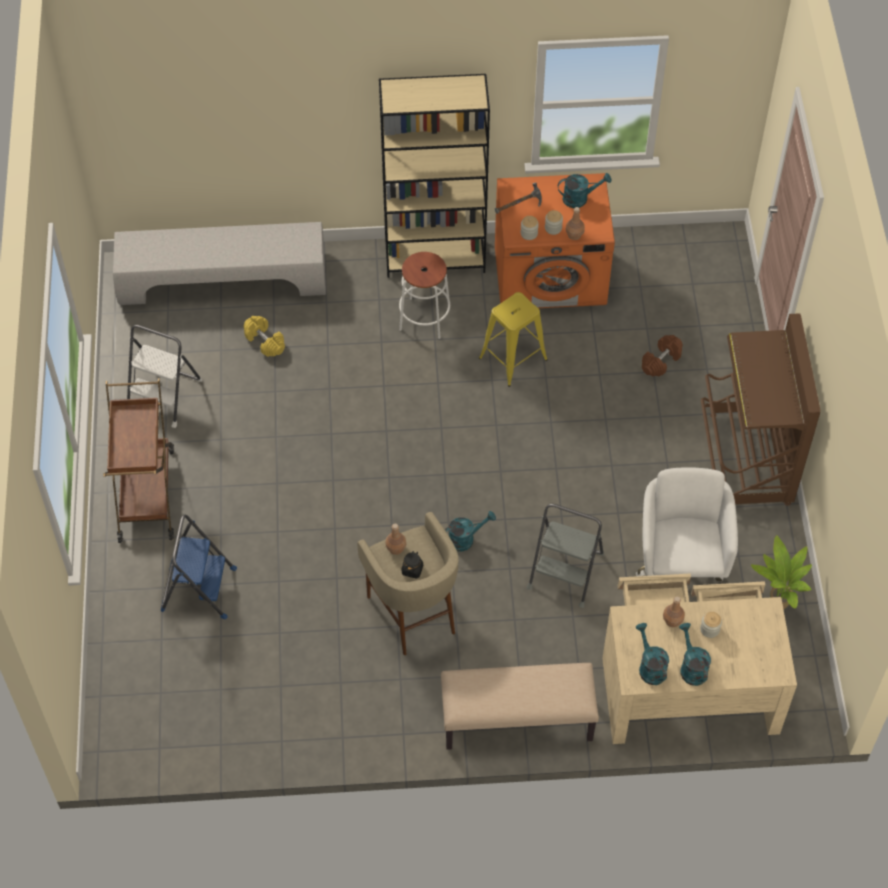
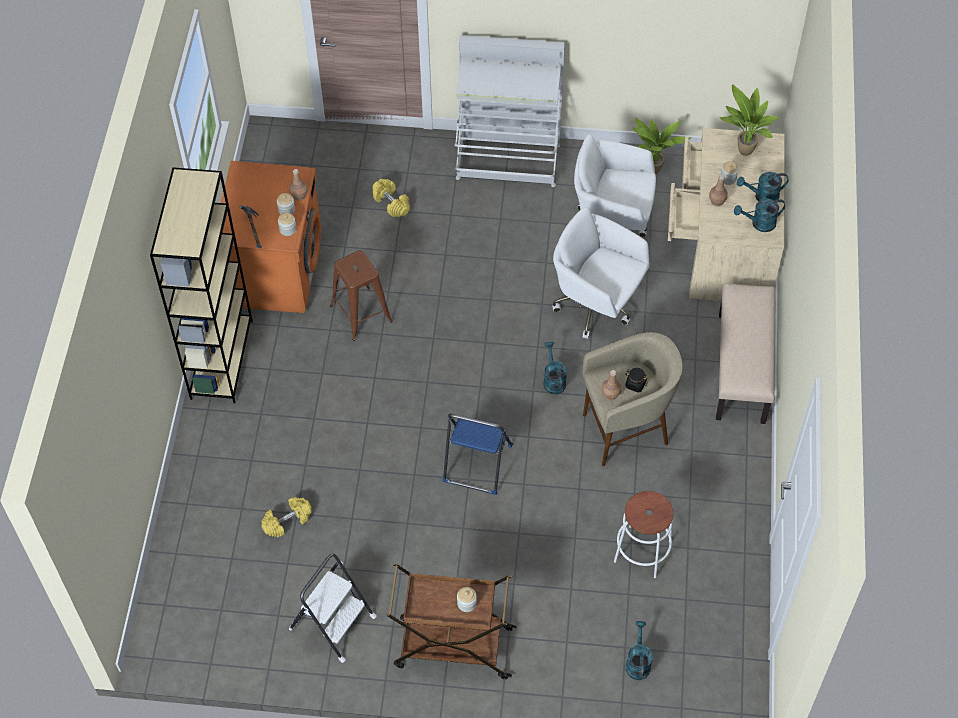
camera: 80 degrees left, 0 degrees up
(134, 450) = (466, 603): none -> jar
(195, 588) = (572, 612): blue step ladder -> blue step ladder (476, 465)
(223, 279) = (194, 553): grey bench -> none
(424, 318) = (294, 378): white stool -> white stool (642, 551)
(513, 359) = (361, 313): yellow stool -> brown stool
(567, 568) = (596, 308): grey step ladder -> white office chair
(580, 198) = (256, 184): turquoise watering can -> turquoise watering can (637, 662)
(661, 361) = (391, 203): brown dumbbell -> yellow dumbbell
(745, 459) = (507, 164): brown shoe rack -> white shoe rack
(754, 642) = (743, 152): none -> potted plant

